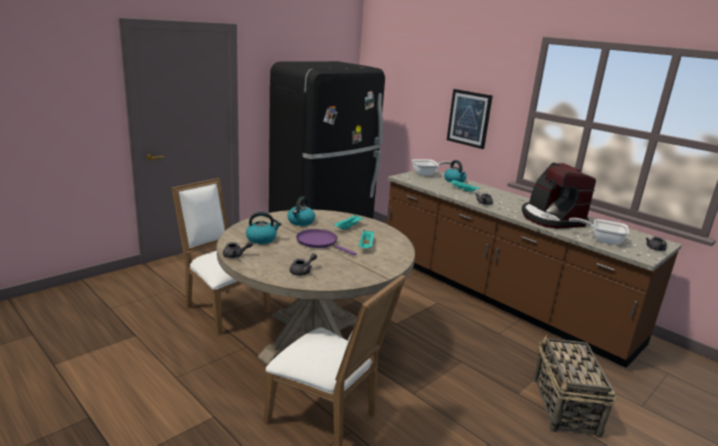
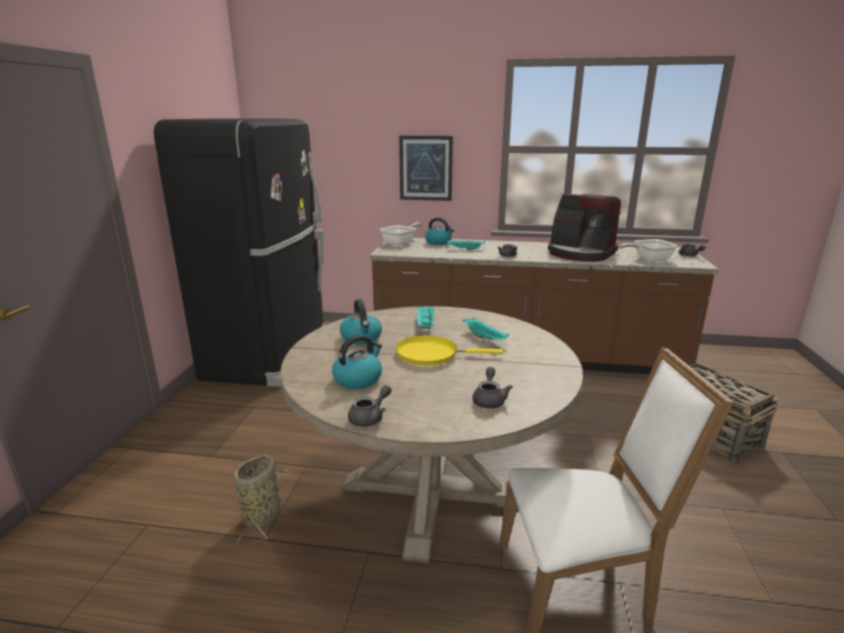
camera: 35 degrees left, 0 degrees up
(223, 308) = (263, 515): white chair -> basket
(319, 242) = (431, 354): purple frying pan -> yellow frying pan

